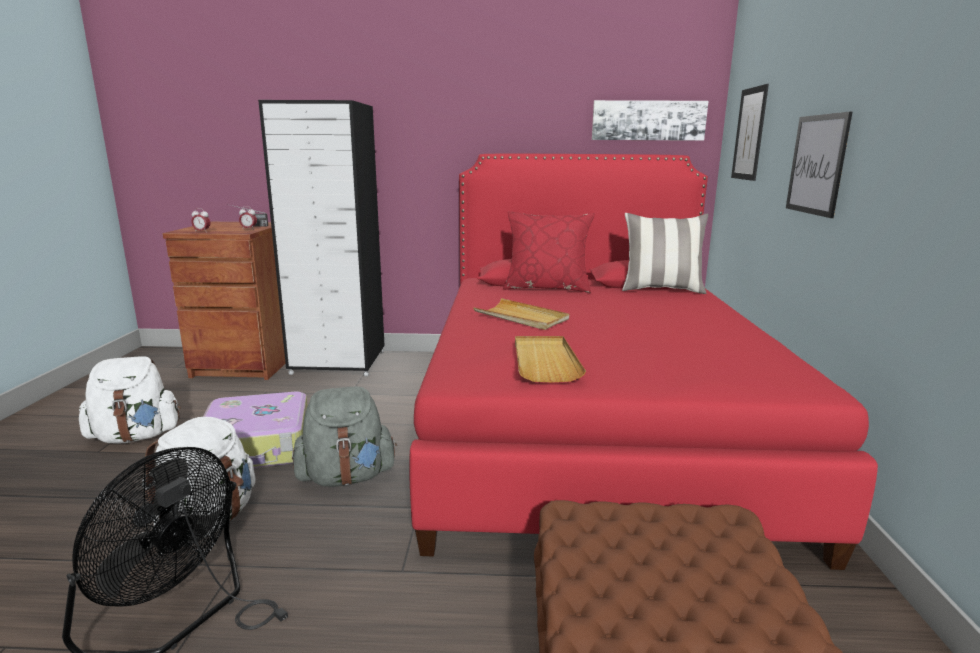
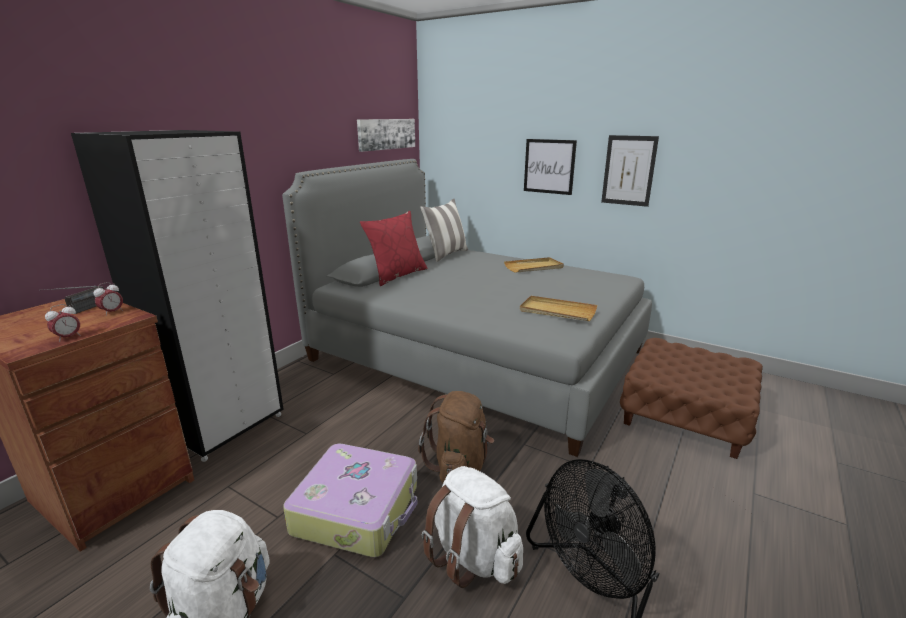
camera: 60 degrees left, 5 degrees up
(346, 477) = (459, 466): grey backpack -> brown backpack
(521, 317) = (462, 297): beige tray -> beige tray (534, 267)
(590, 426) = (475, 355): red bed -> grey bed
(749, 134) = (463, 144): picture -> picture (628, 170)

